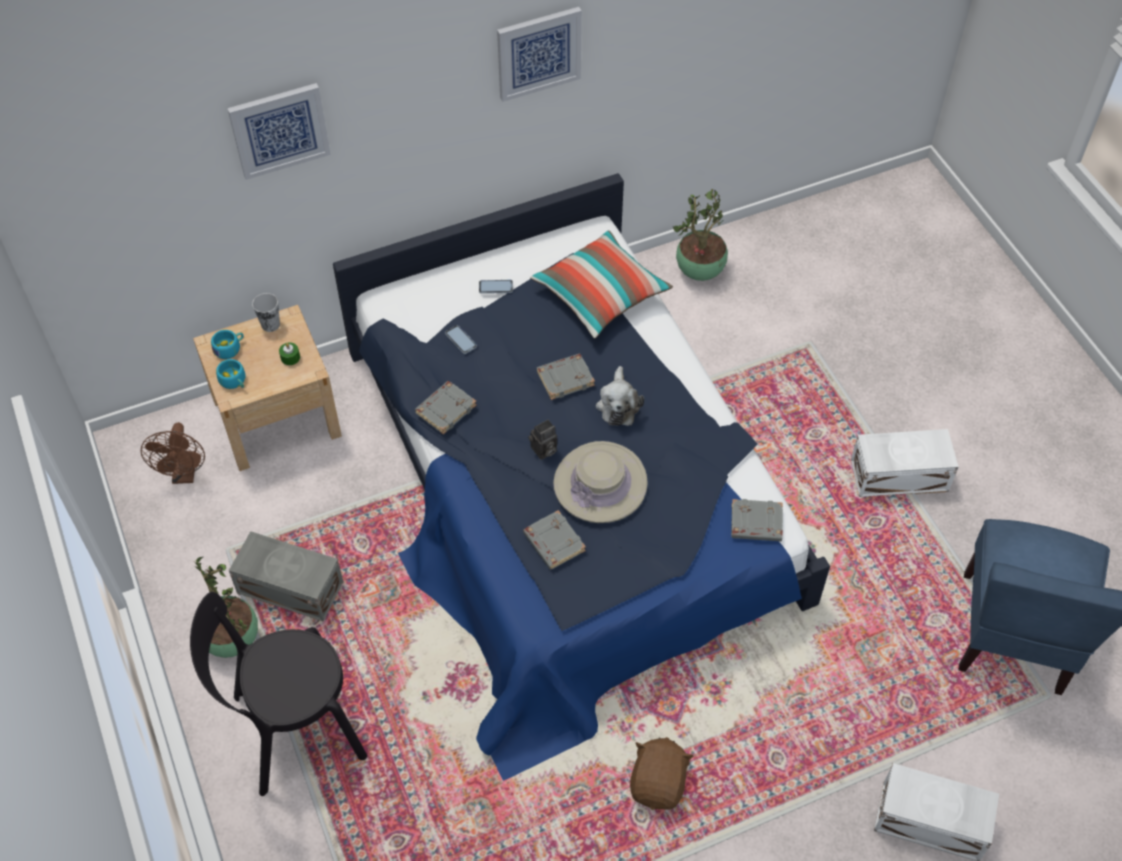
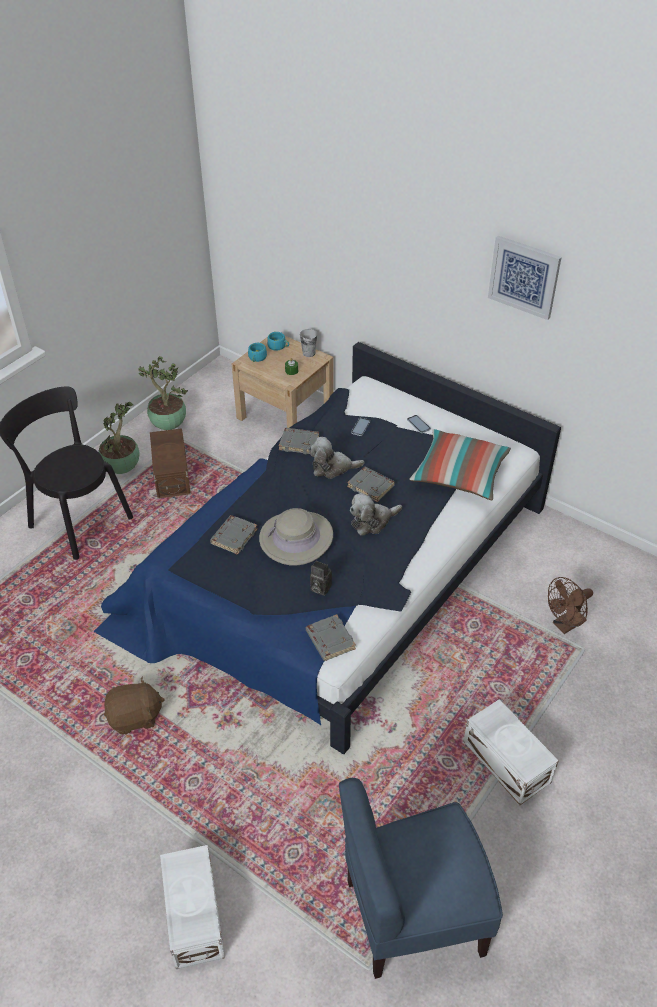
camera: 60 degrees right, 10 degrees down
(184, 474) = (218, 399): brown fan -> brown fan (565, 625)
(279, 130) = (349, 216): picture -> none
(289, 586) = (172, 474): grey storage box -> brown storage box
(508, 398) = (332, 467): none -> plush toy
(543, 451) = (302, 500): camera -> camera (319, 588)
(698, 272) = (584, 555): potted plant -> potted plant (168, 425)

